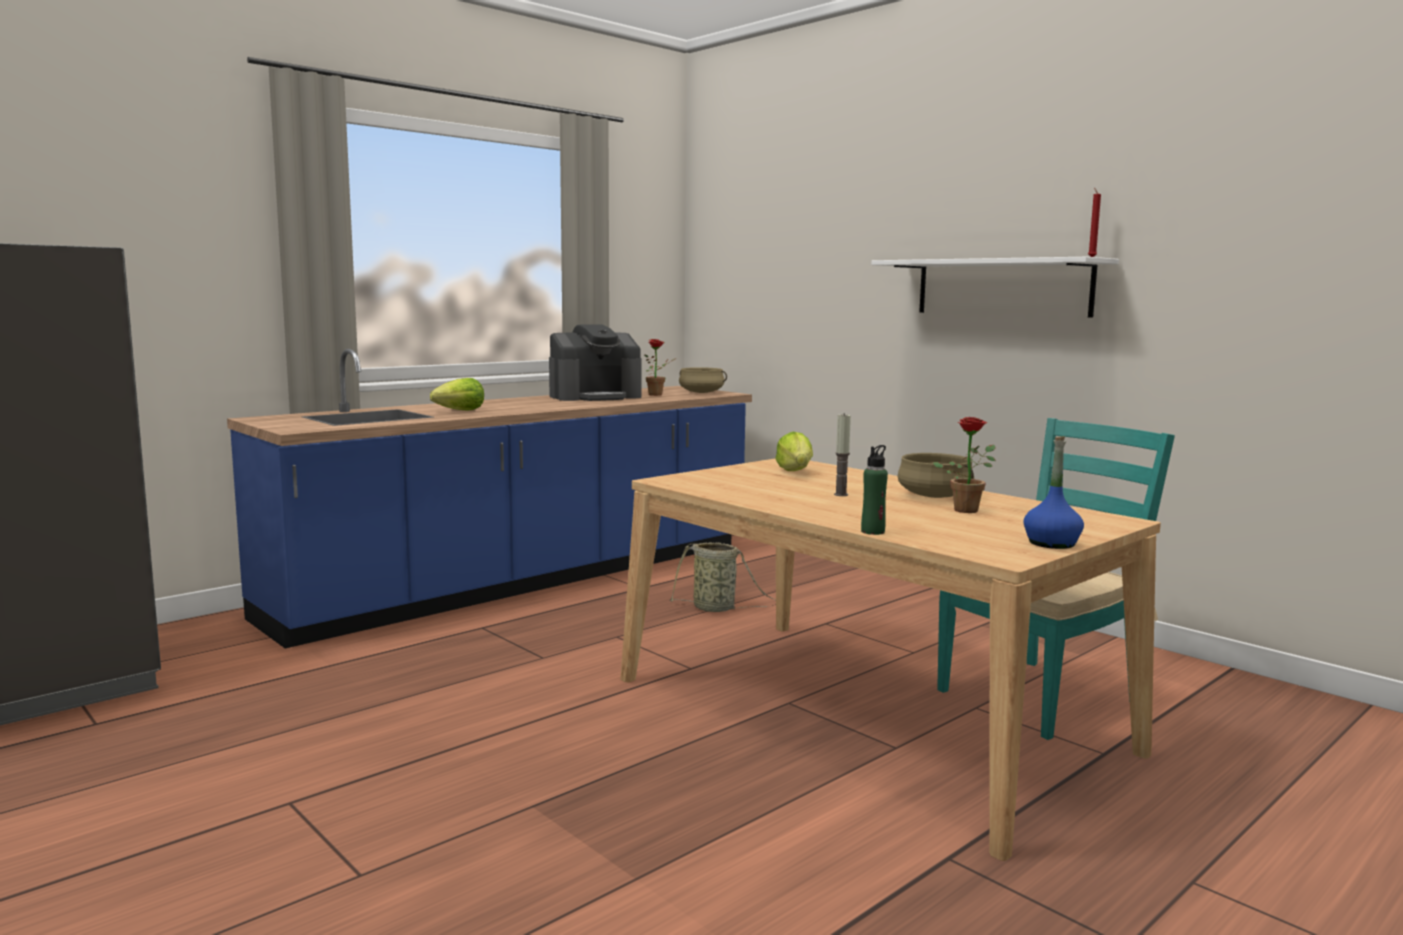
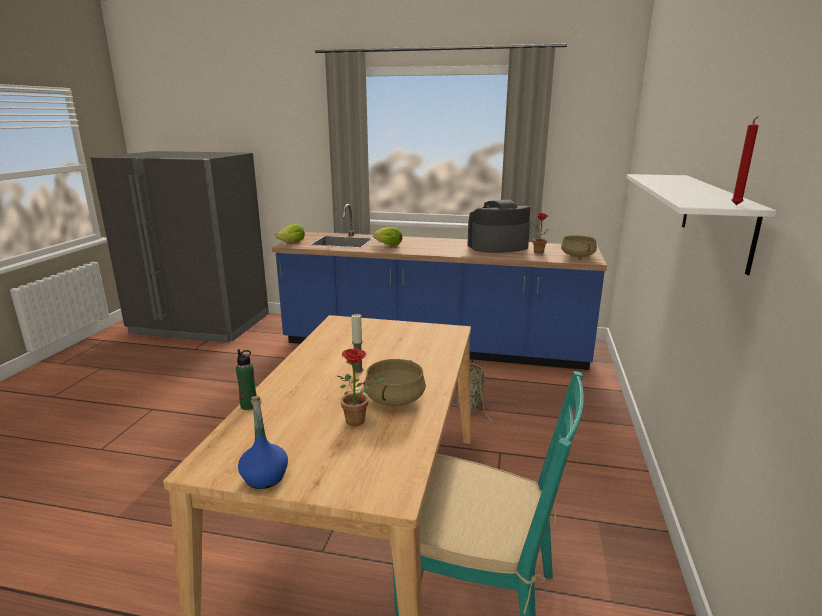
camera: 55 degrees right, 10 degrees up
(595, 396) = (497, 246): coffee machine -> coffee machine turned 135 degrees clockwise
(795, 472) = (417, 341): lettuce -> lettuce (292, 242)

